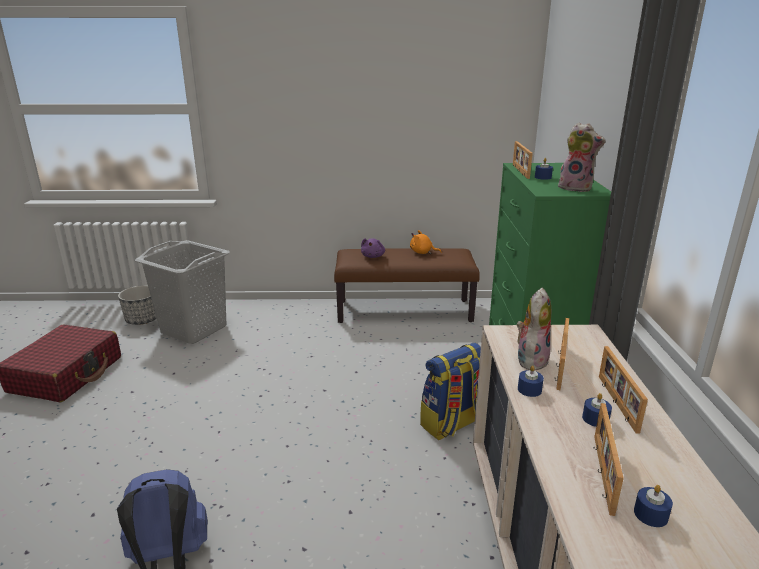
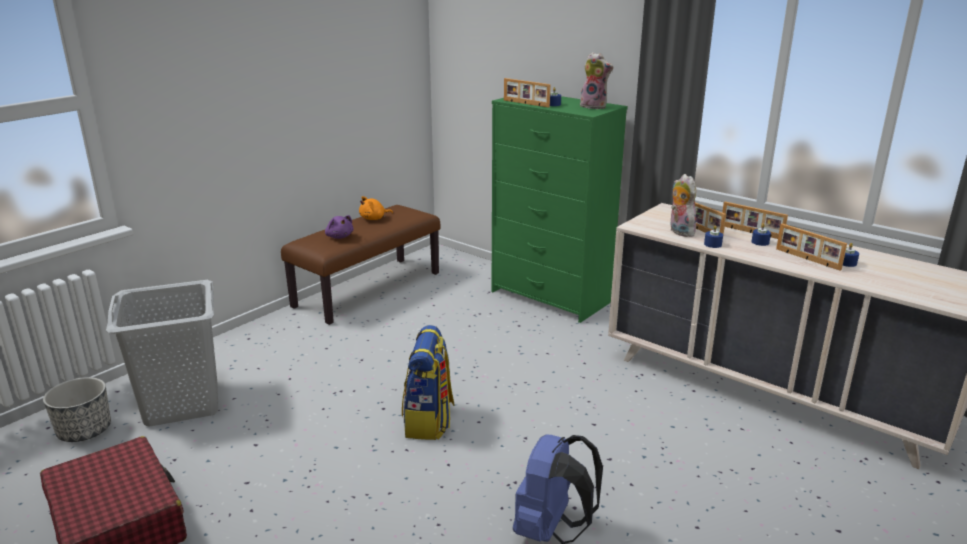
camera: 50 degrees left, 0 degrees up
(451, 424) = (552, 343): backpack -> backpack (429, 421)
(576, 188) = (594, 106): plush toy -> plush toy turned 45 degrees clockwise

